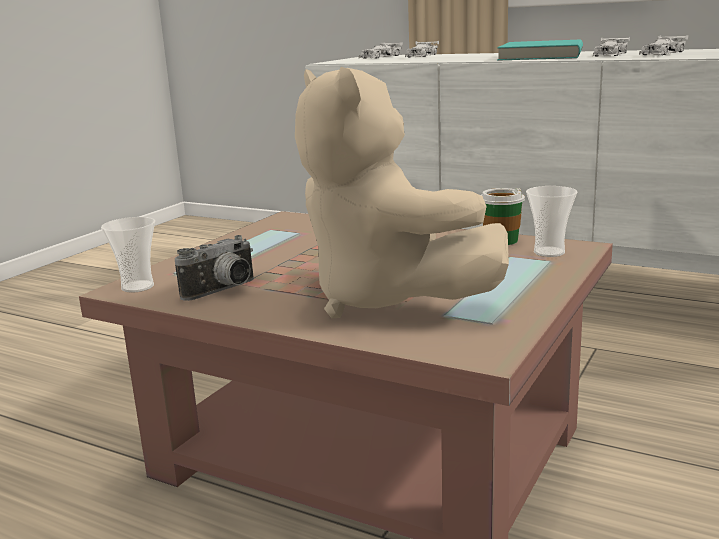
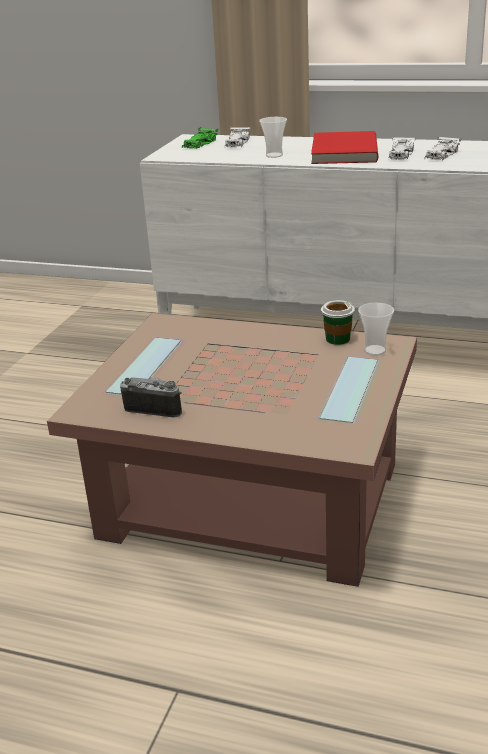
camera: 10 degrees left, 10 degrees up
(137, 287) = (87, 408): cup -> cup (274, 155)
(224, 291) = (155, 407): camera -> camera turned 105 degrees counterclockwise
(379, 57) = (199, 144): white toy car -> green toy car
(386, 299) = (275, 406): beige plush toy -> none
(539, 56) = (342, 152): turquoise book -> red book

